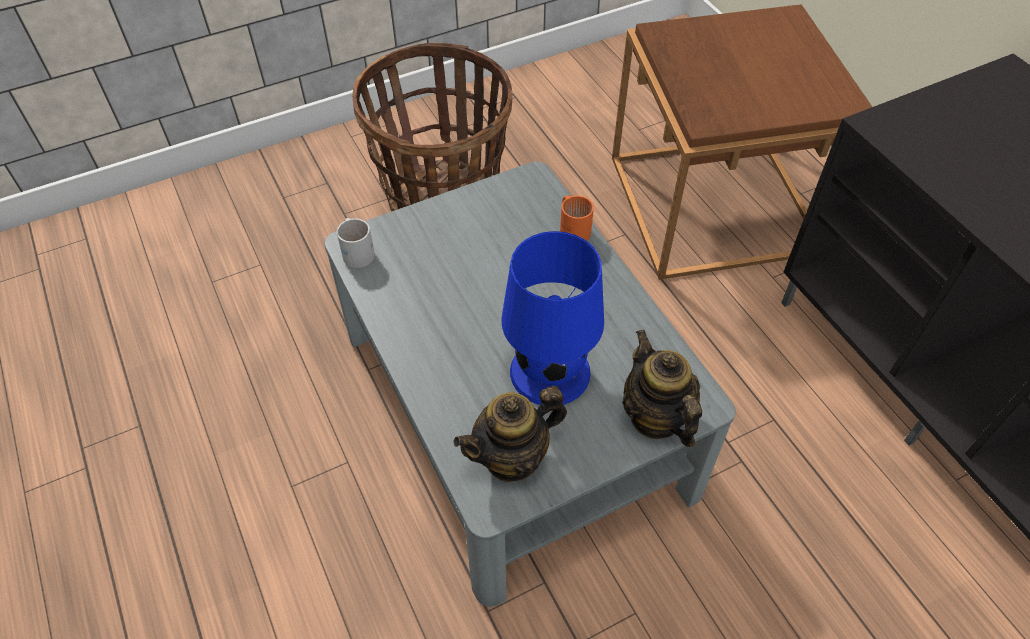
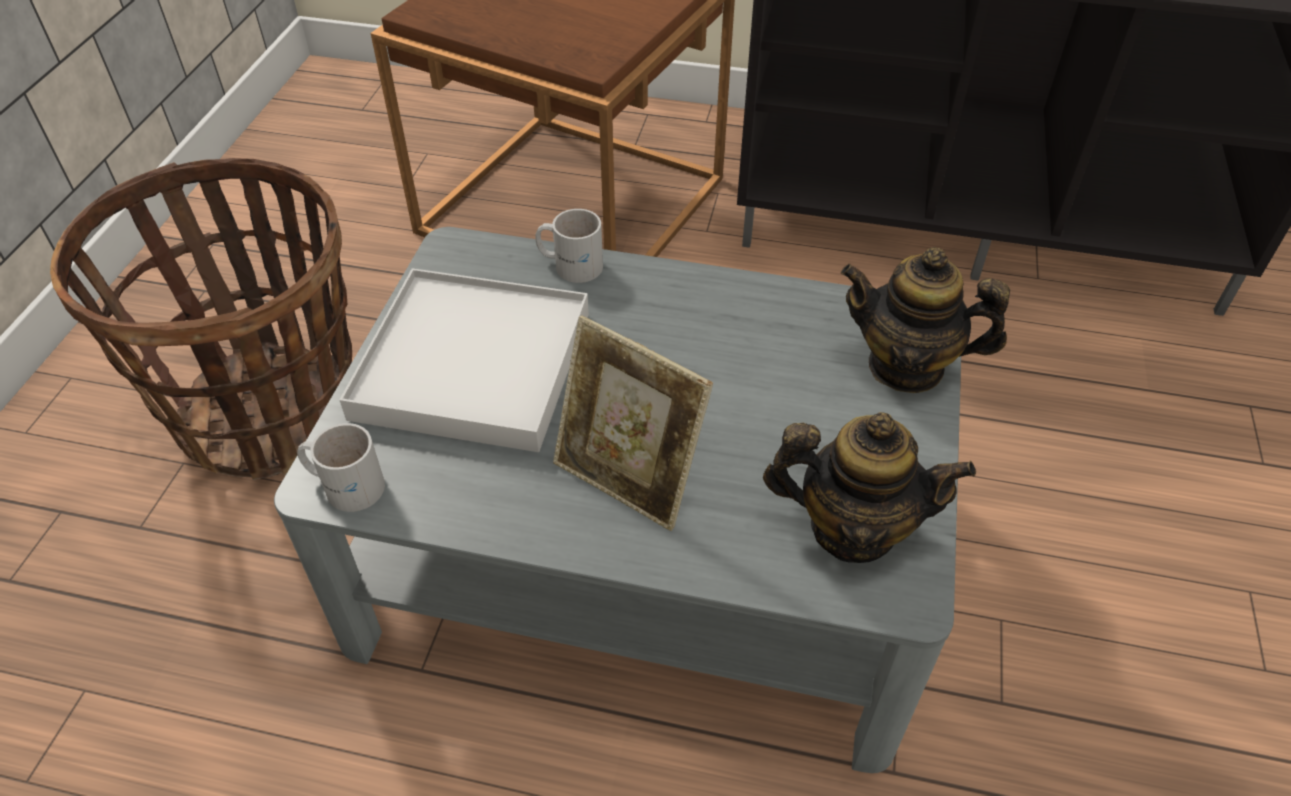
camera: 50 degrees left, 5 degrees down
(456, 346) = (628, 478): none -> picture frame
(467, 241) = (474, 364): none -> white tray
(512, 457) = (852, 528): teapot -> teapot turned 90 degrees counterclockwise
(548, 372) = (757, 415): blue table lamp -> none
(573, 227) = (570, 264): orange mug -> white mug

